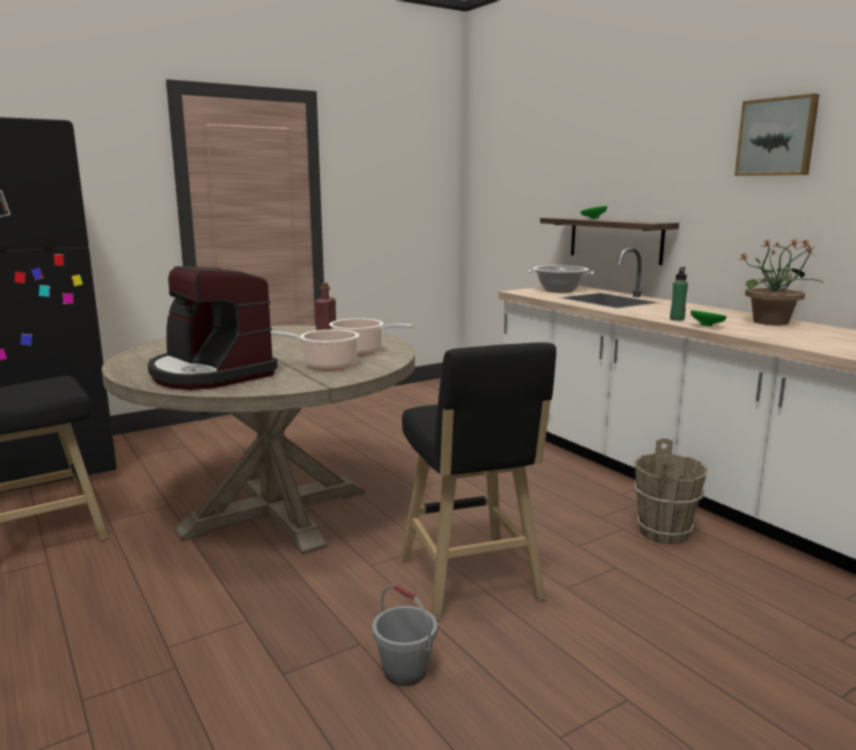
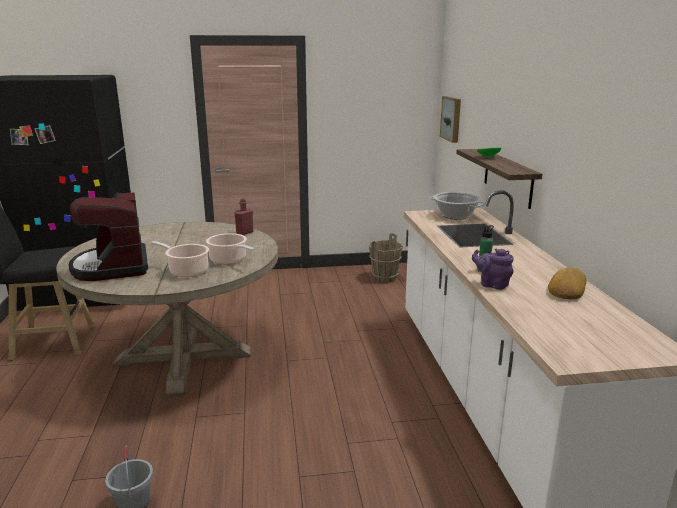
camera: 25 degrees right, 5 degrees up
(471, 583) = (240, 451): black stool -> none
(664, 533) = (427, 451): brown bucket -> brown bucket (385, 278)
(707, 326) = (492, 284): green bowl -> purple teapot
(772, 322) = (566, 289): potted plant -> bread
(777, 137) = (605, 109): picture -> picture (452, 118)

